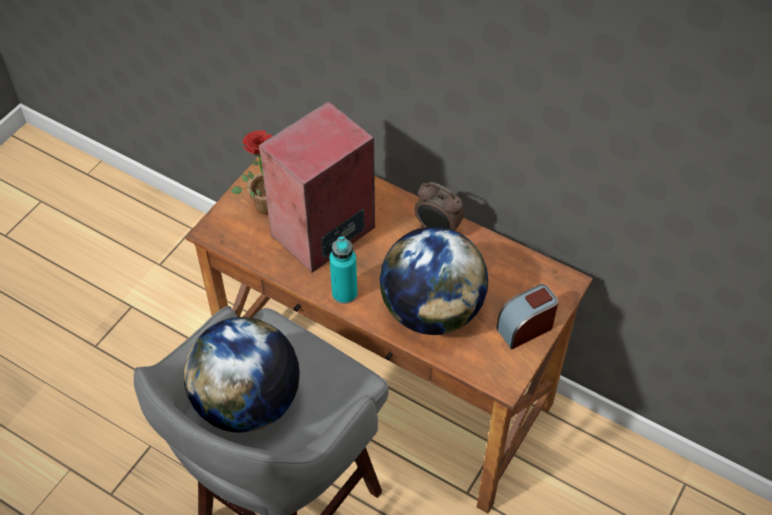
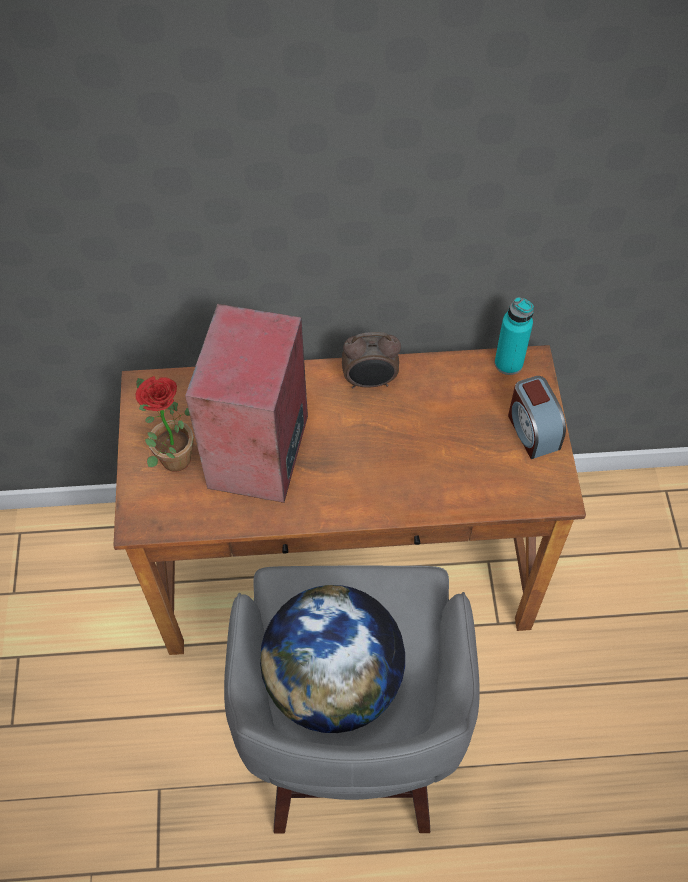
camera: 35 degrees left, 5 degrees up
(344, 293) = (335, 503): turquoise bottle -> turquoise bottle (508, 363)
(432, 310) = (434, 467): globe -> none
(525, 327) = (532, 430): alarm clock -> alarm clock turned 45 degrees counterclockwise

